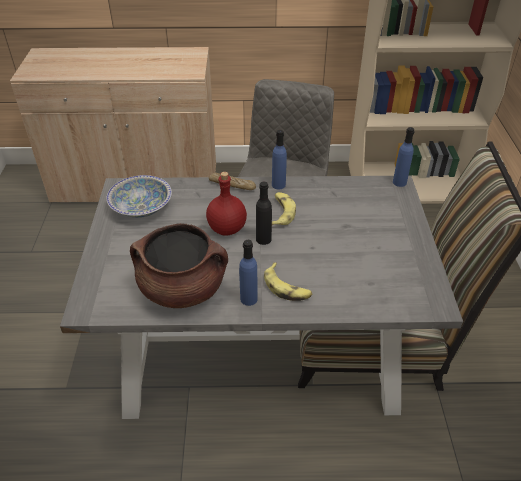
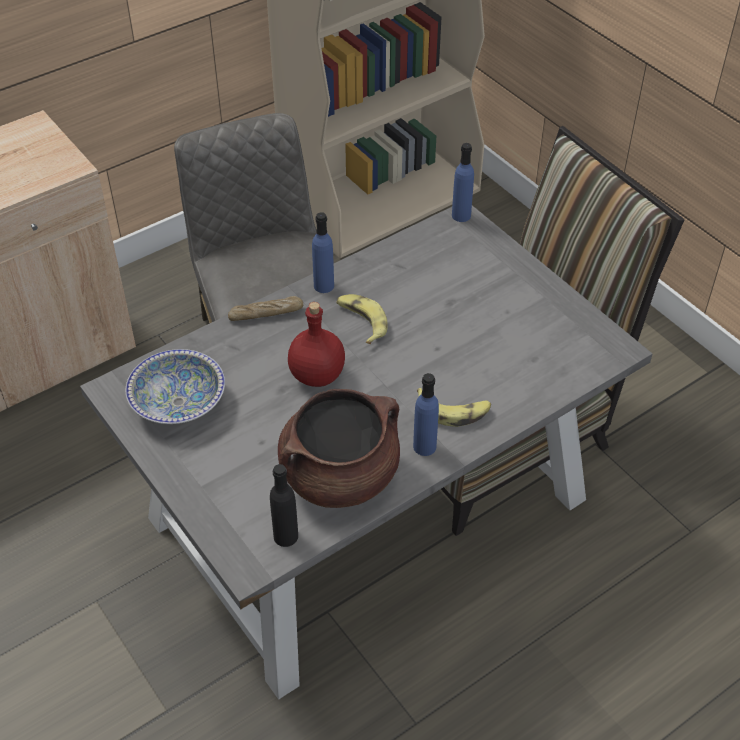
camera: 35 degrees left, 5 degrees up
(263, 239) = (373, 366): black bottle -> black bottle (286, 536)

